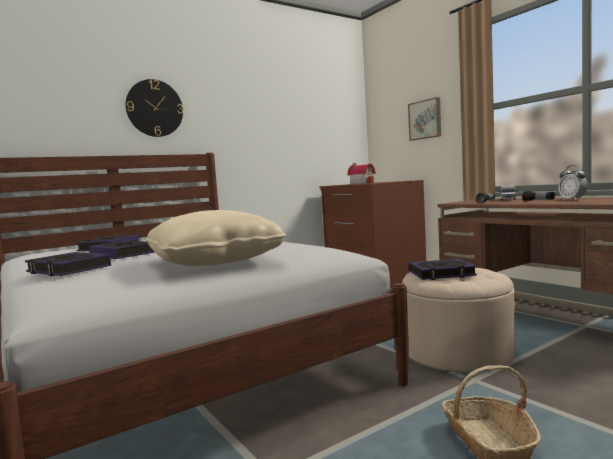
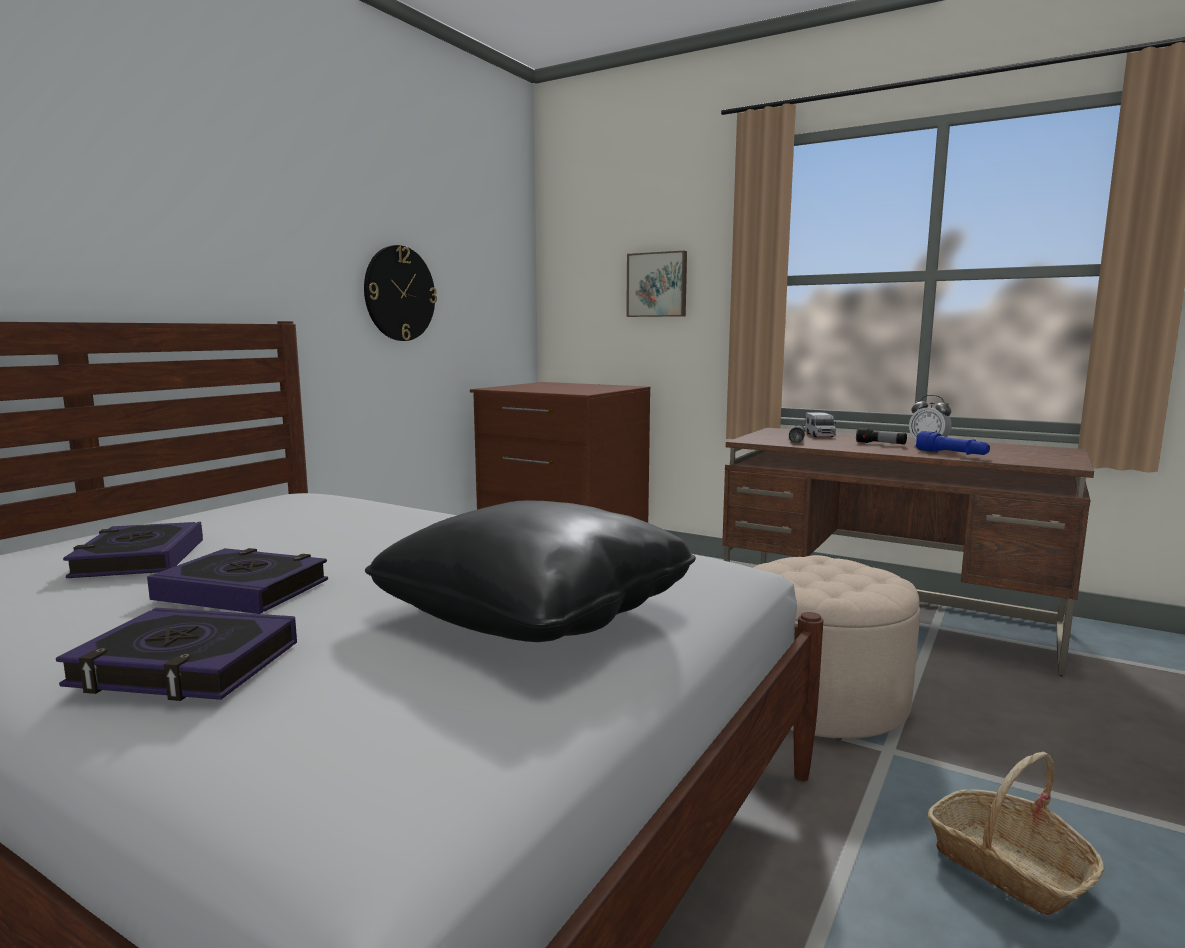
camera: 25 degrees left, 5 degrees up
(154, 108) = (164, 213): wall clock -> wall clock (399, 293)
(215, 262) = (536, 613): beige pillow -> black pillow
(362, 183) = (554, 389): toy house -> none
(441, 274) = (810, 577): book -> none
(575, 202) = (952, 454): none -> blue flashlight

